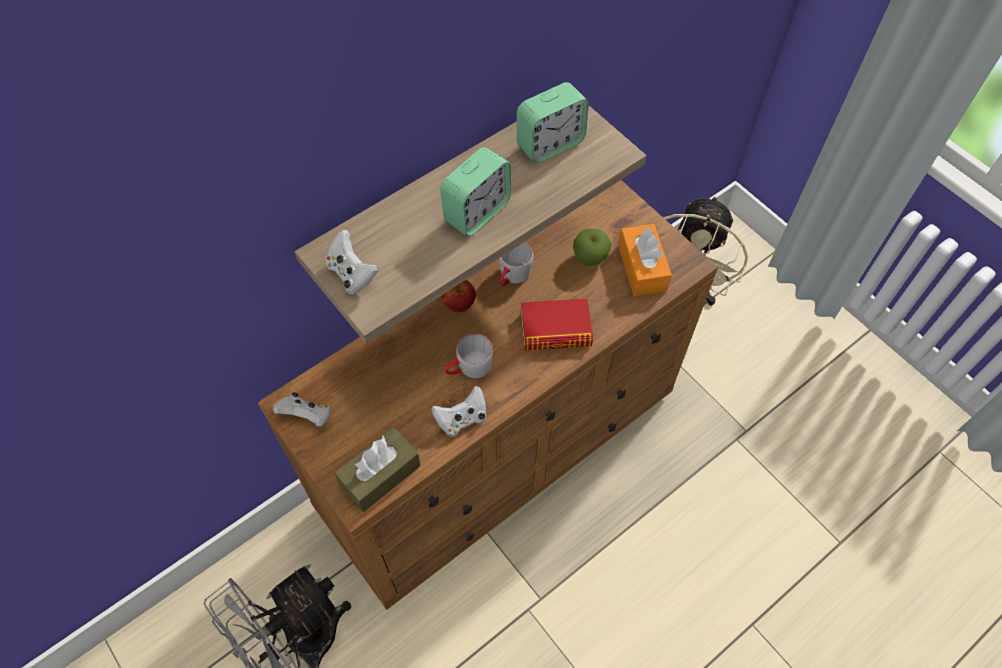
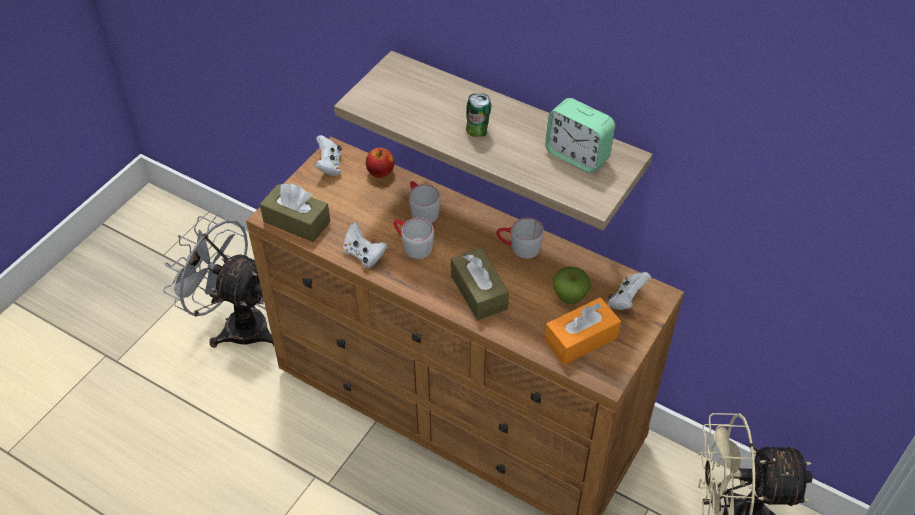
camera: 70 degrees right, 10 degrees down
(352, 274) = (384, 83): white game controller -> white game controller (626, 300)
(421, 345) = (421, 210): none -> grey mug
(459, 304) = (473, 221): apple -> apple (380, 172)
(477, 212) = (477, 131): alarm clock -> can
(555, 329) = (479, 292): book -> brown tissue box

